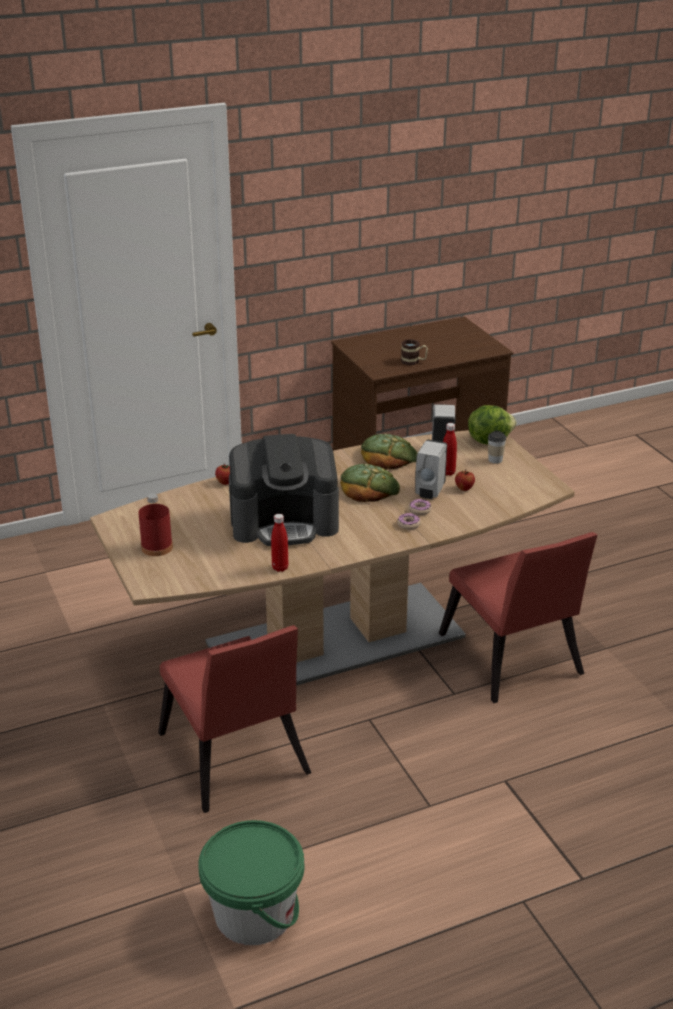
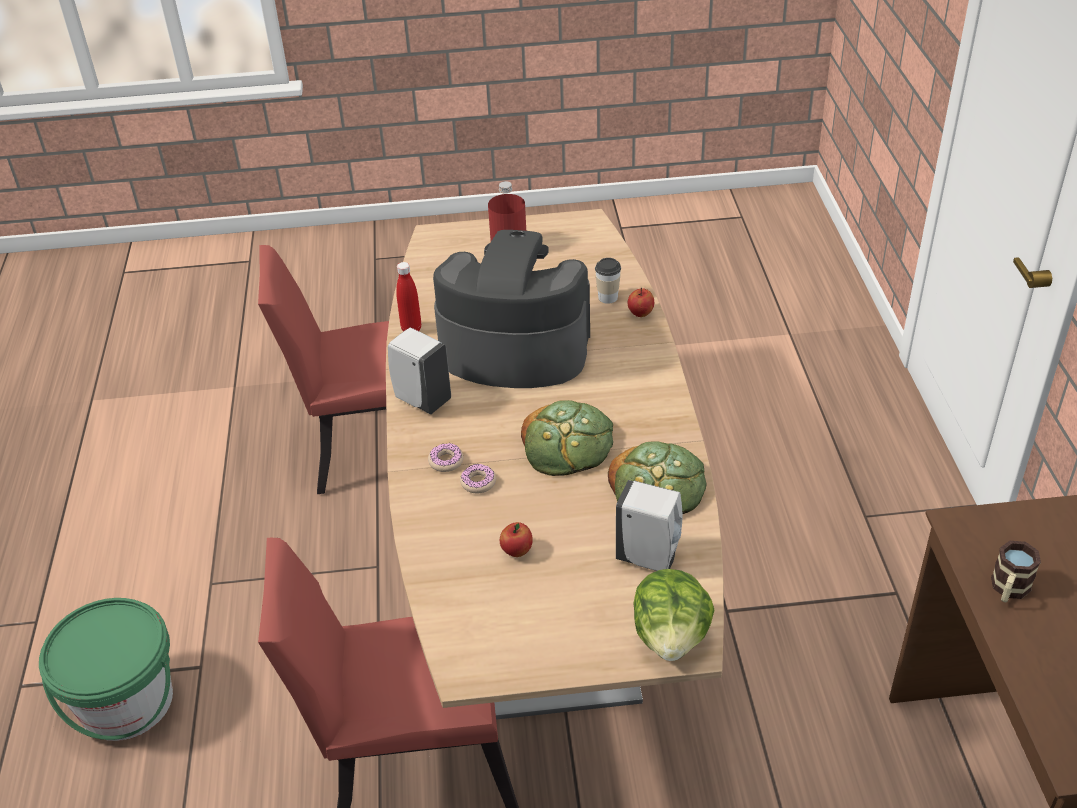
camera: 110 degrees right, 10 degrees up
(254, 913) = (173, 425): green bucket -> green bucket (126, 702)
(284, 522) = (514, 349): coffee machine -> coffee machine turned 90 degrees clockwise
(429, 491) = (525, 507): white soap dispenser -> white soap dispenser (421, 399)
(448, 472) = (576, 545): red bottle -> none
(495, 460) = (594, 622): cup -> cup (608, 297)

